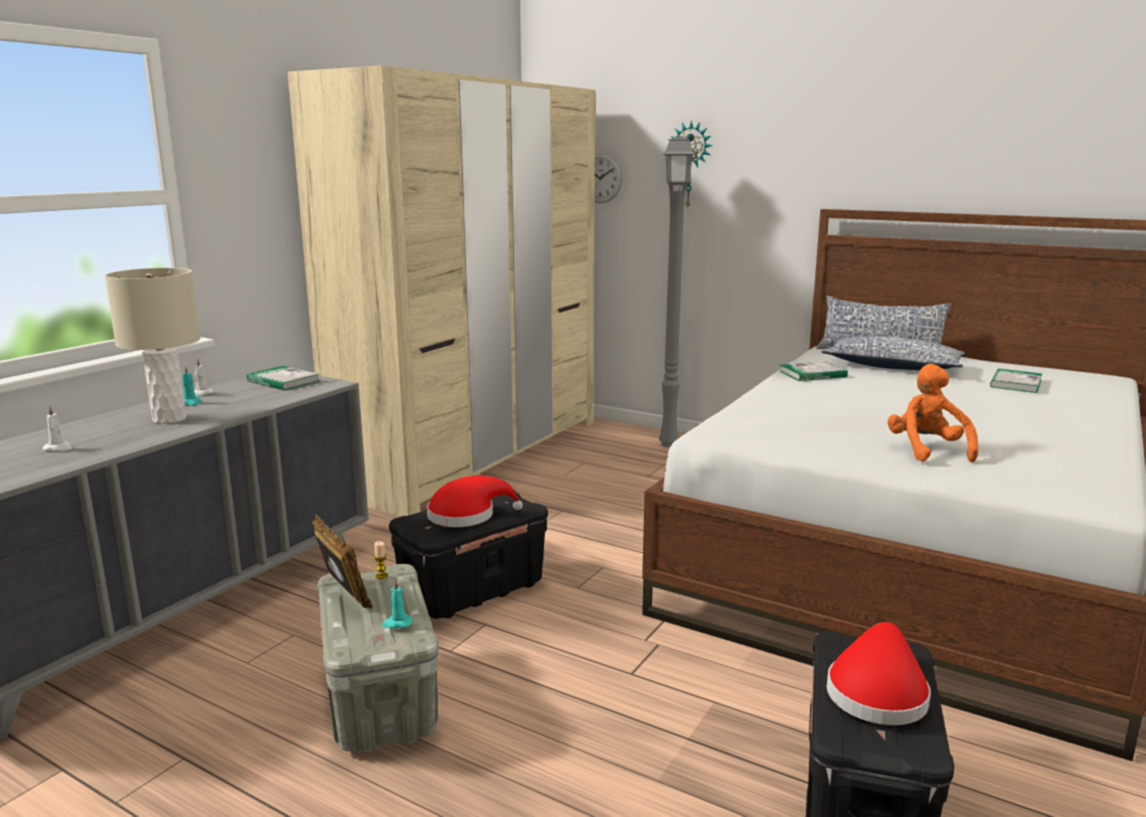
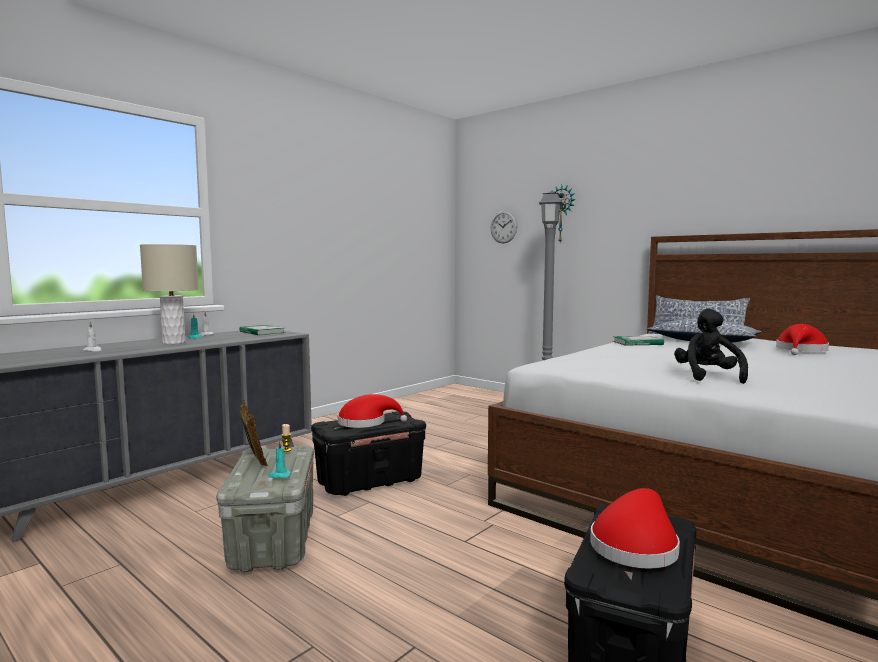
camera: 10 degrees right, 10 degrees down
(475, 455) = (408, 407): beige wardrobe -> none
(927, 450) = (707, 377): orange plush toy -> black plush toy
(1015, 383) = (801, 350): book -> red hat

